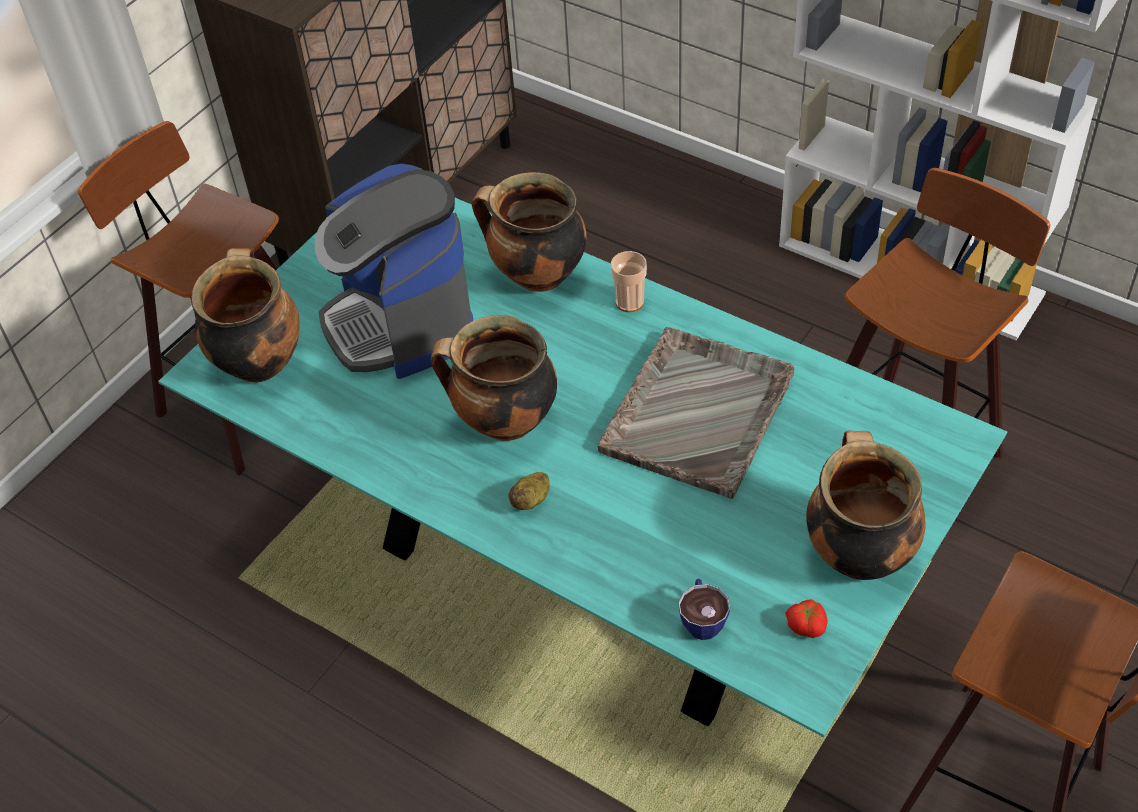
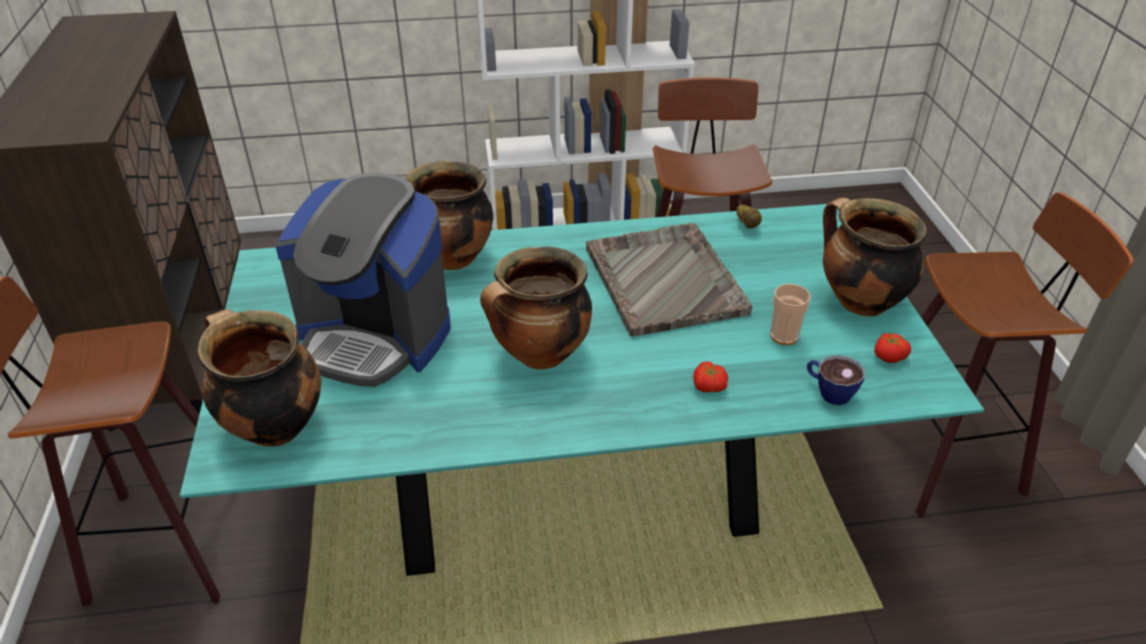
camera: 45 degrees left, 10 degrees down
(531, 500) = (623, 391): potato -> potato (747, 225)
(604, 543) = (708, 386): none -> tomato
(629, 302) = (537, 244): cup -> cup (784, 336)

